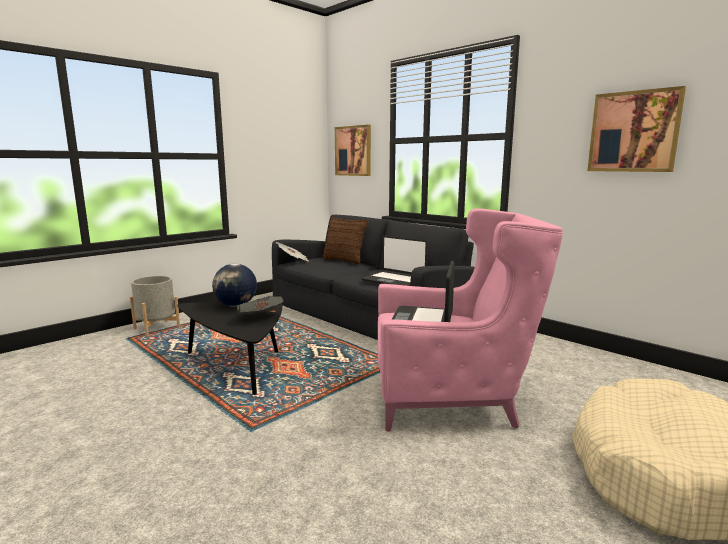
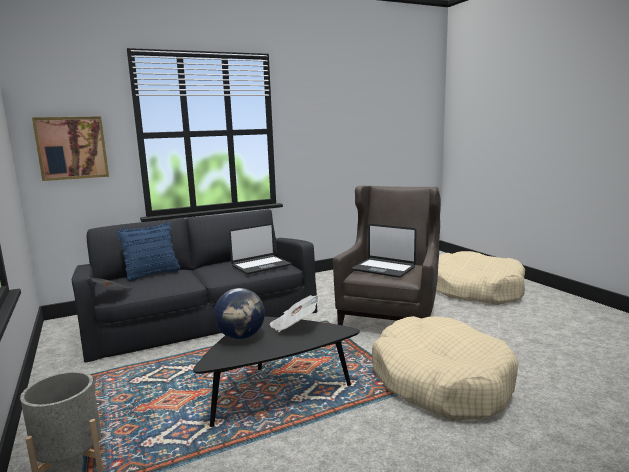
camera: 70 degrees left, 0 degrees up
(271, 449) = (440, 381): none -> beige dog bed
(345, 260) = (152, 274): brown pillow -> blue pillow
(451, 398) = (391, 315): pink armchair -> grey armchair
(633, 132) = (347, 129): picture -> none

